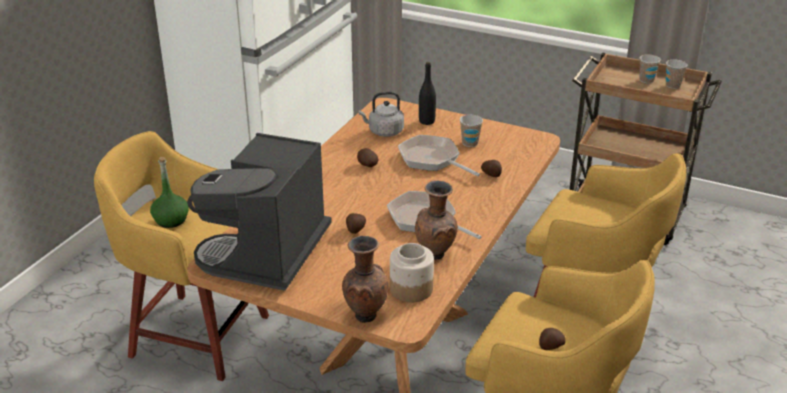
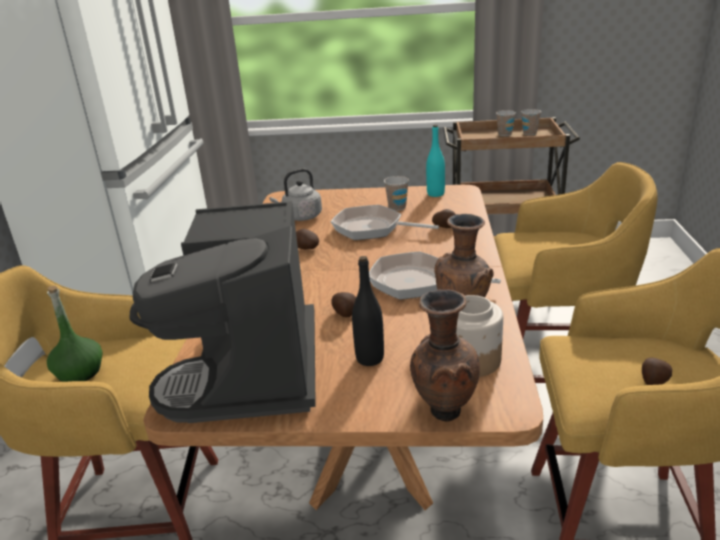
camera: 20 degrees left, 5 degrees down
(426, 121) = (337, 200): black bottle -> black bottle (370, 358)
(515, 137) = (435, 194): none -> turquoise bottle

